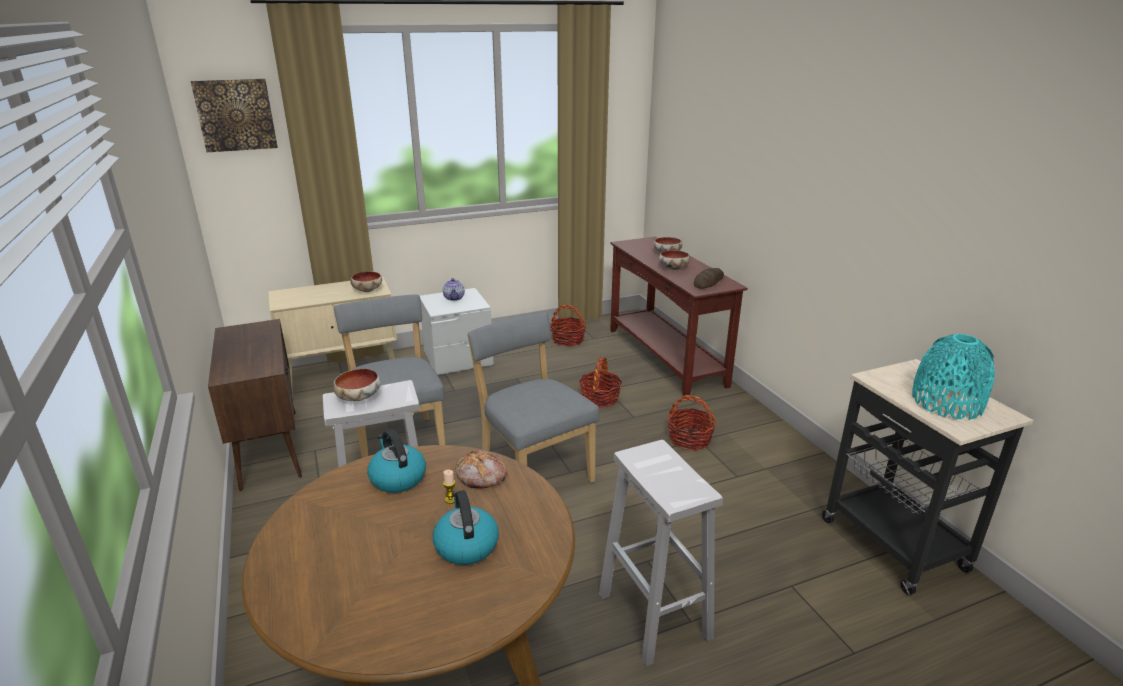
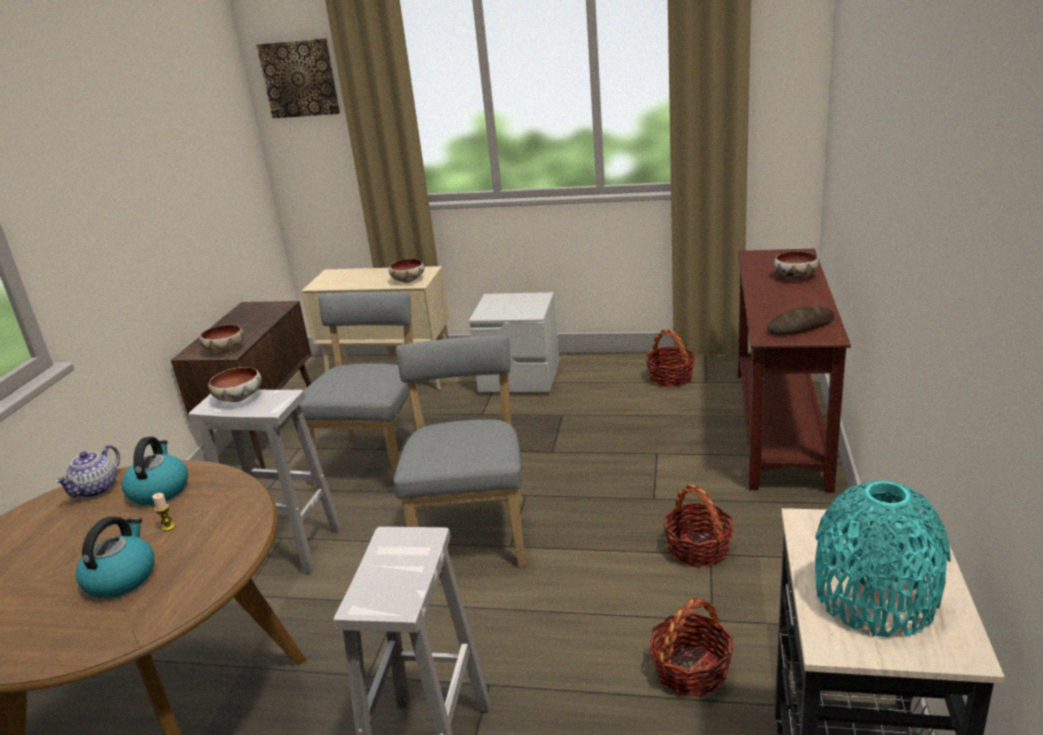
camera: 35 degrees right, 0 degrees up
(454, 298) = (517, 302): teapot -> teapot (97, 489)
(481, 477) = (221, 512): bread -> none
(600, 398) = (635, 463): basket -> basket (691, 670)
(673, 268) = (775, 299): bowl -> bowl (224, 350)

